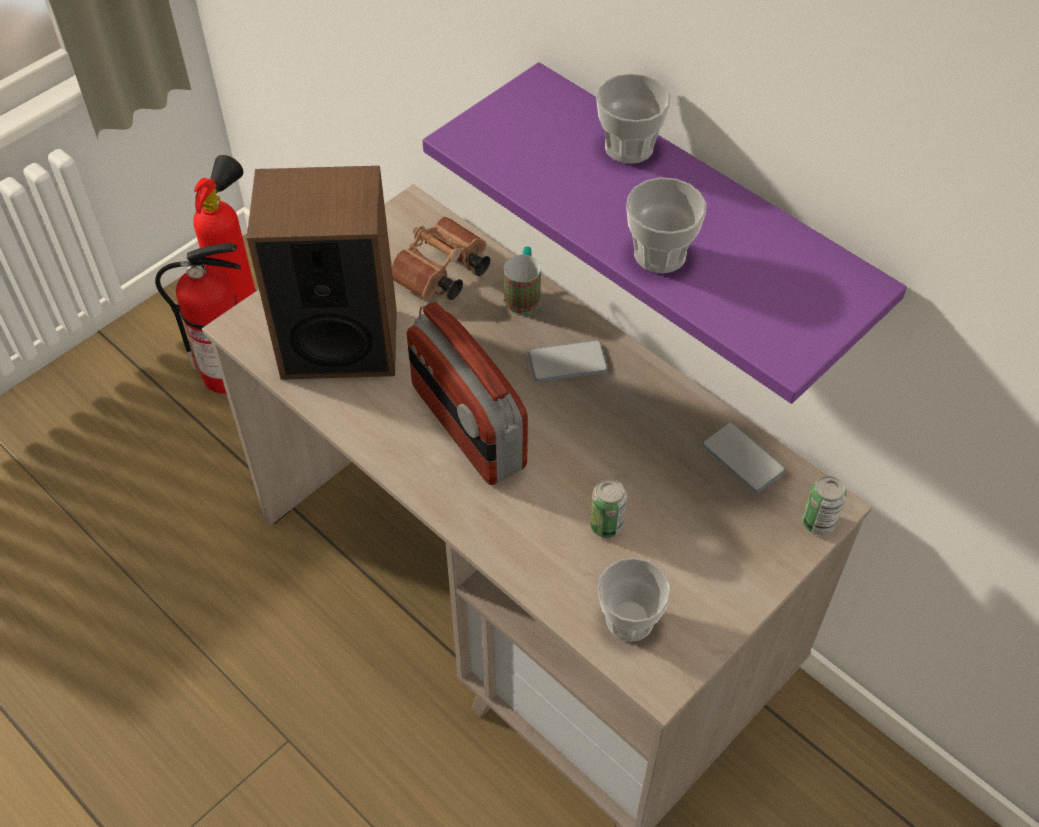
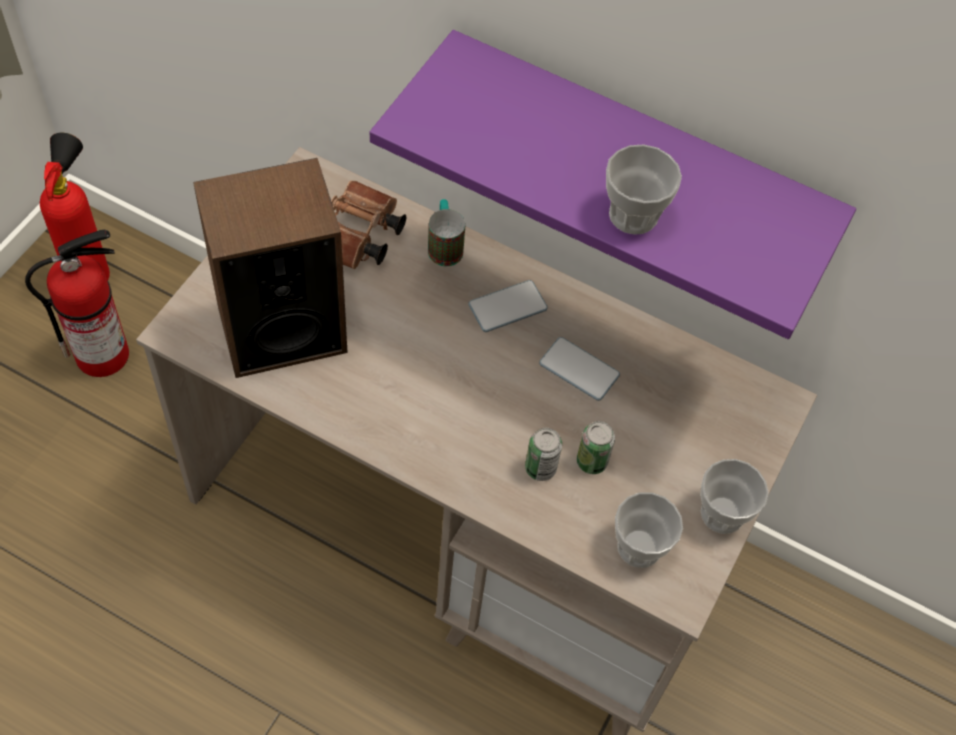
camera: 20 degrees left, 5 degrees up
(467, 427) = (433, 391): radio -> none
(629, 147) = (569, 108): cup -> cup (722, 514)
(742, 458) = (693, 371): phone -> phone (579, 369)
(818, 523) = (776, 419): can -> can (540, 468)

